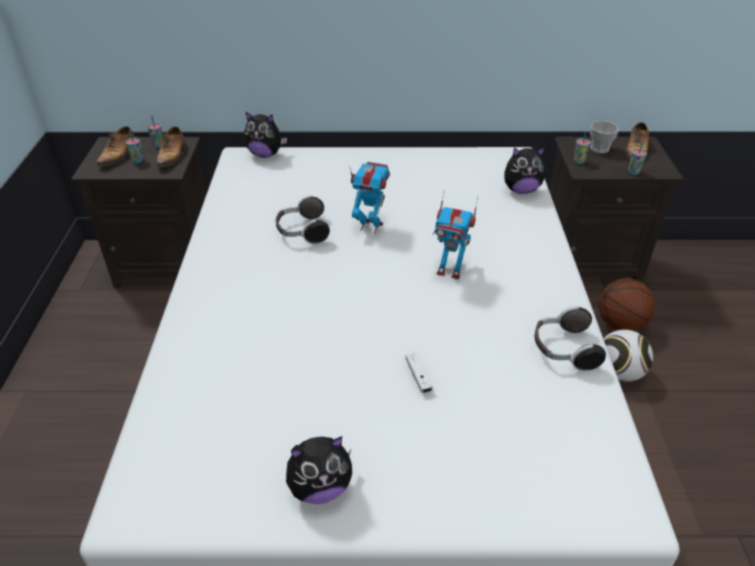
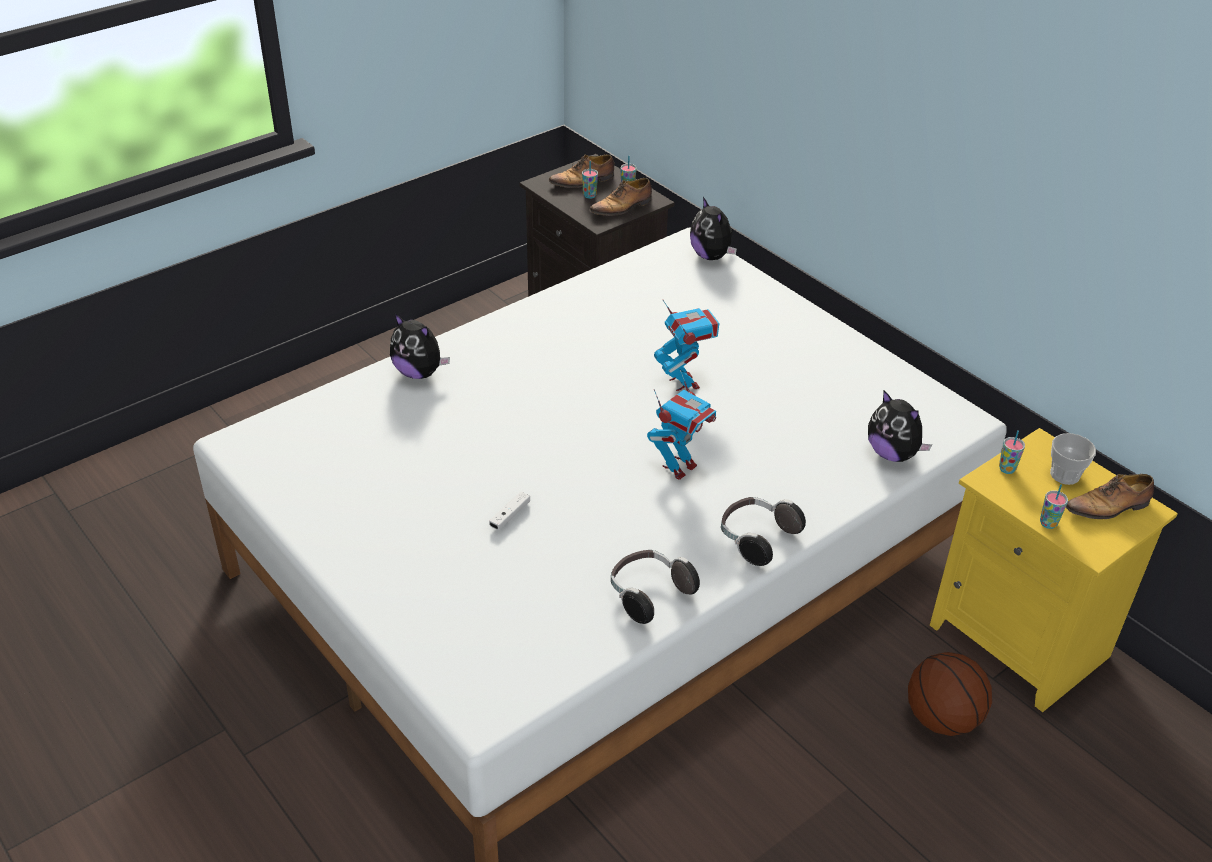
camera: 50 degrees right, 0 degrees up
(302, 232) = (621, 347): headphones -> headphones (756, 539)
(320, 487) = (340, 521): plush toy -> plush toy (419, 372)
(450, 271) = (679, 467): toy robot -> toy robot turned 120 degrees counterclockwise
(588, 264) = (1022, 641): black nightstand -> yellow nightstand
(619, 373) = (850, 751): football -> none

